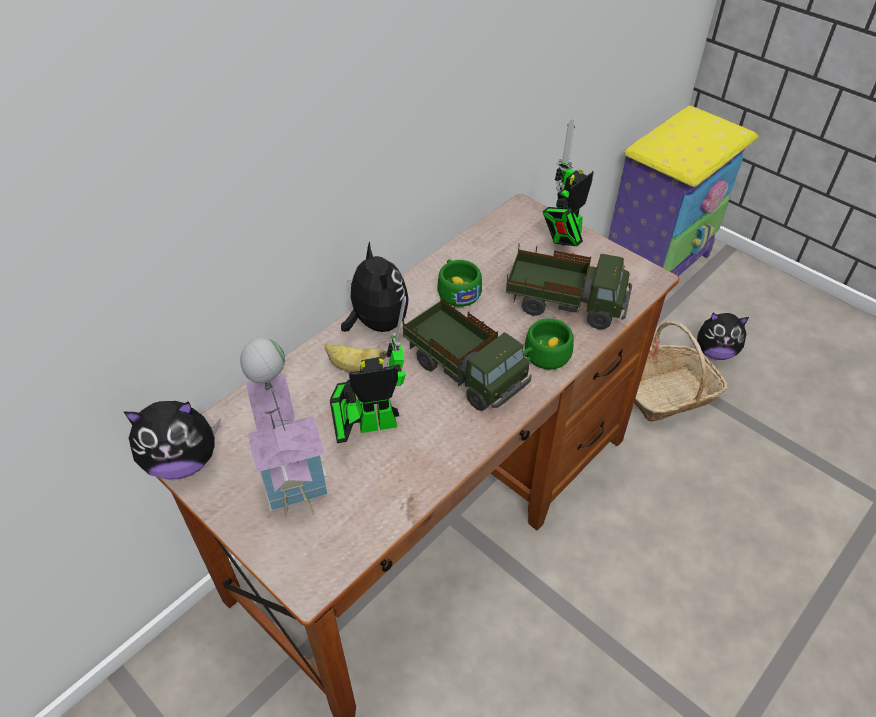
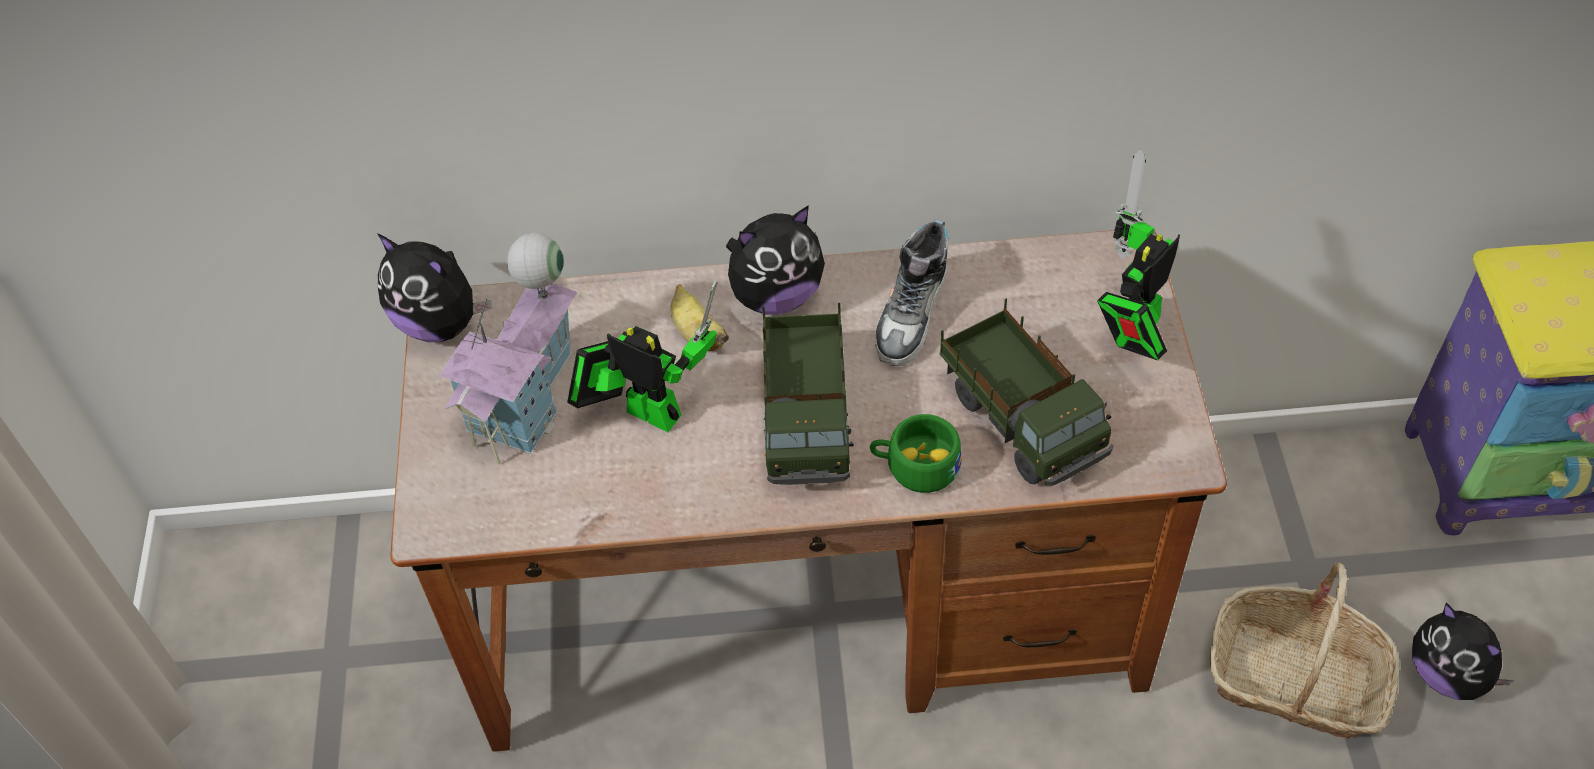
camera: 45 degrees right, 5 degrees up
(376, 323) = (776, 295): plush toy -> plush toy turned 45 degrees clockwise
(457, 290) = (912, 314): green cup -> shoe
(564, 238) = (1131, 331): toy robot -> toy robot turned 45 degrees counterclockwise

